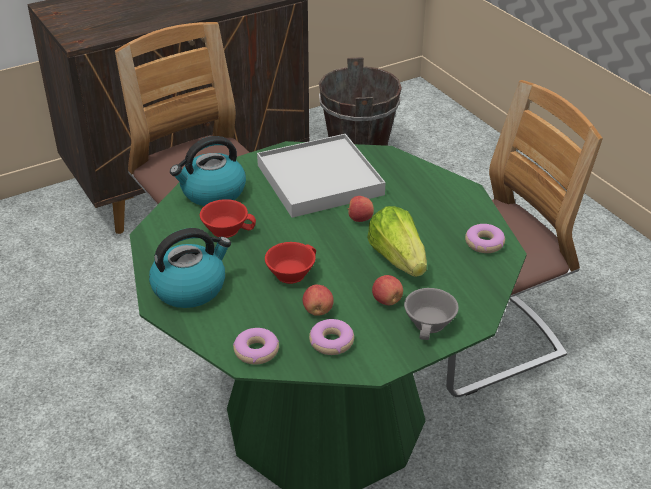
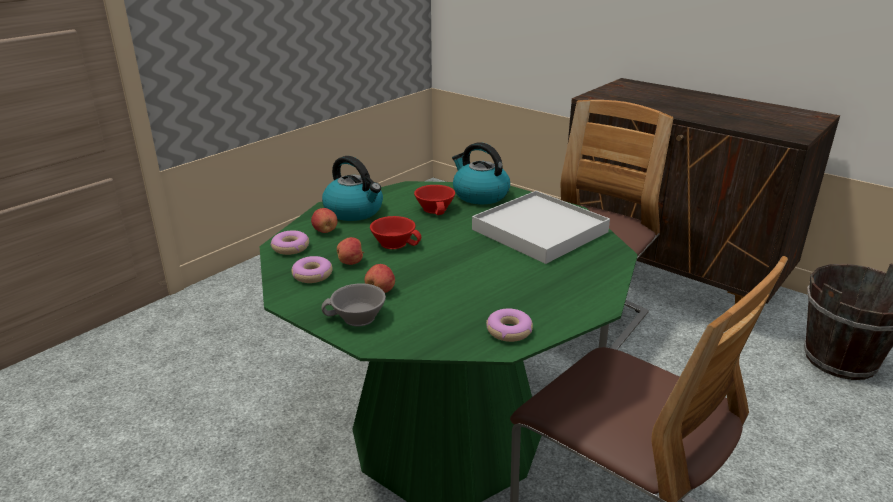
camera: 70 degrees right, 10 degrees down
(360, 219) = (495, 258): apple -> apple (325, 231)
(398, 259) = (446, 286): lettuce -> none

